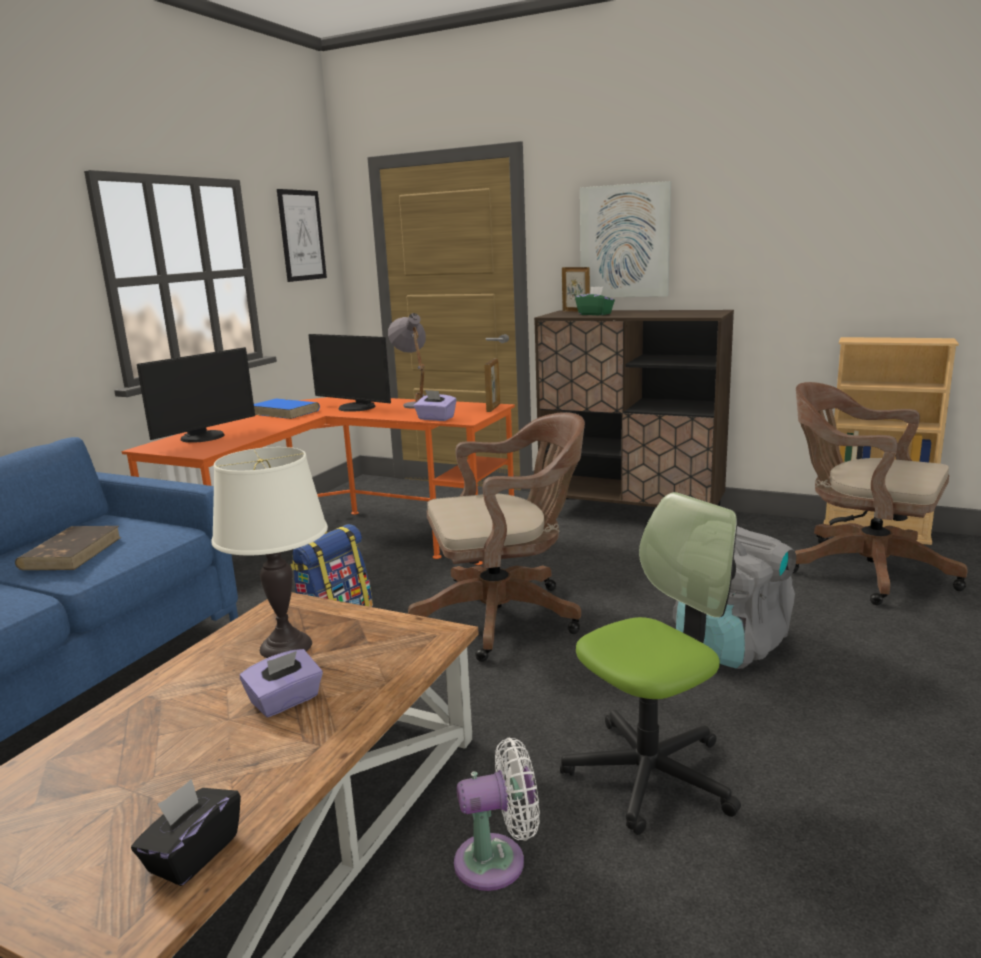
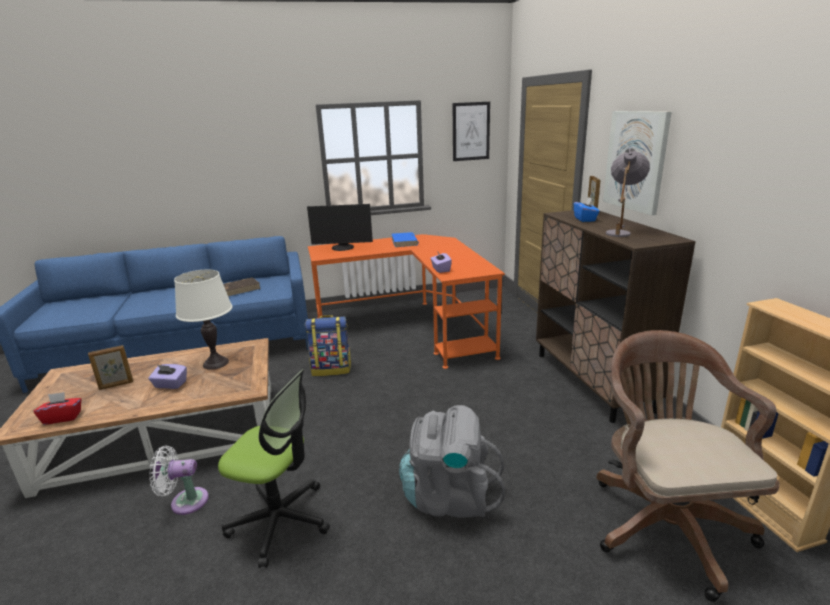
camera: 50 degrees right, 5 degrees up
(193, 854) = (63, 418): black tissue box -> red tissue box
(355, 408) = (434, 249): monitor -> none
(414, 403) = (463, 255): grey table lamp -> grey table lamp (620, 232)
(493, 408) = (485, 272): picture frame -> picture frame (116, 385)
(497, 861) = (185, 501): white fan -> white fan turned 135 degrees clockwise
(506, 616) = (395, 404): brown office chair -> none
(595, 314) = (585, 219): green tissue box -> blue tissue box

